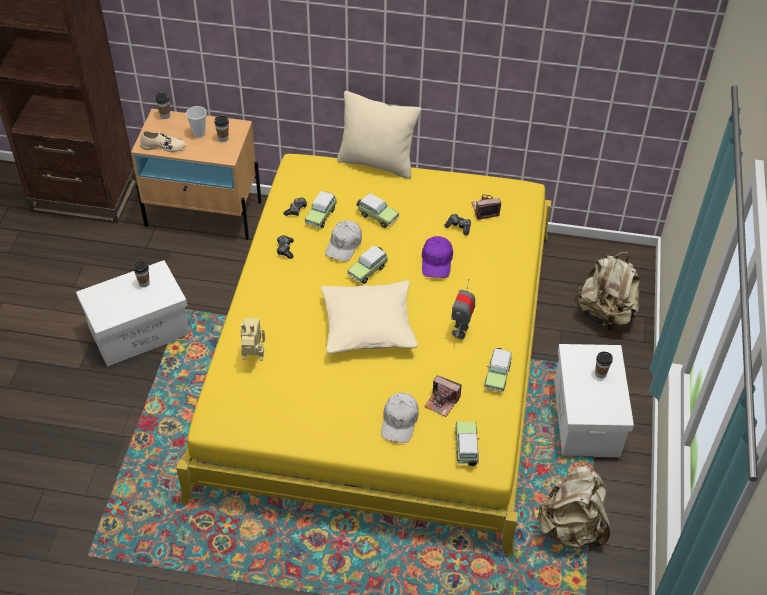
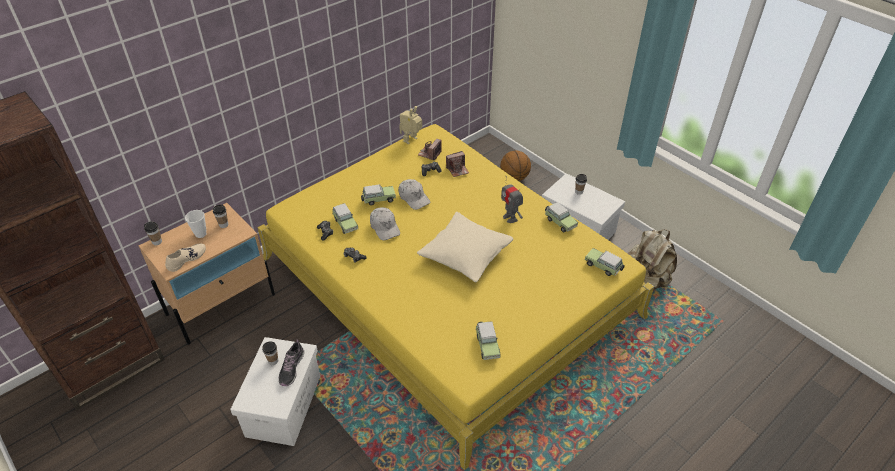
camera: 50 degrees left, 5 degrees down
(147, 300) = (291, 368): none -> shoe
(253, 358) = (432, 327): toy robot -> toy robot (412, 140)
(368, 270) = (419, 228): toy car -> toy car (487, 345)
(377, 163) = (332, 175): beige pillow -> none
(399, 421) = (555, 284): white cap -> white cap (414, 198)
(437, 261) = (446, 195): purple cap -> none
(442, 402) = (558, 257): camera -> camera (457, 170)
(605, 314) = (514, 177): beige backpack -> basketball

